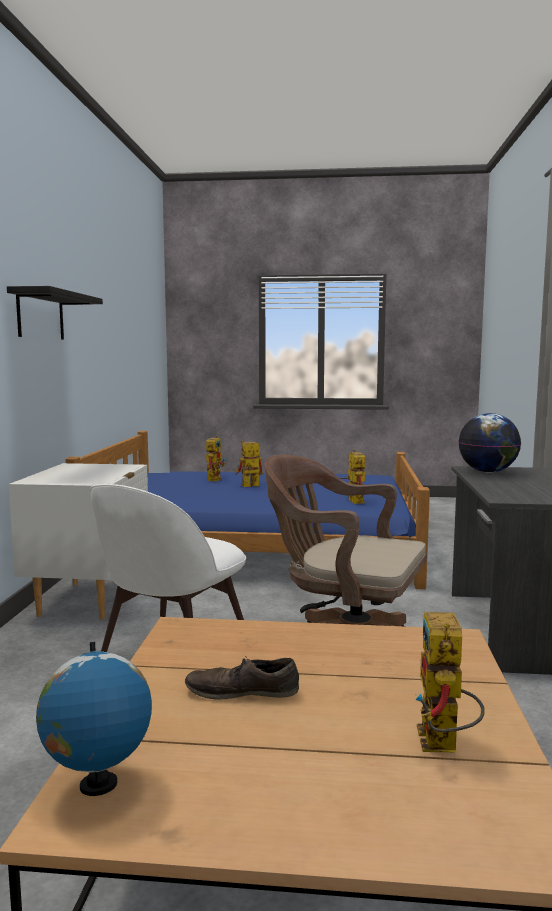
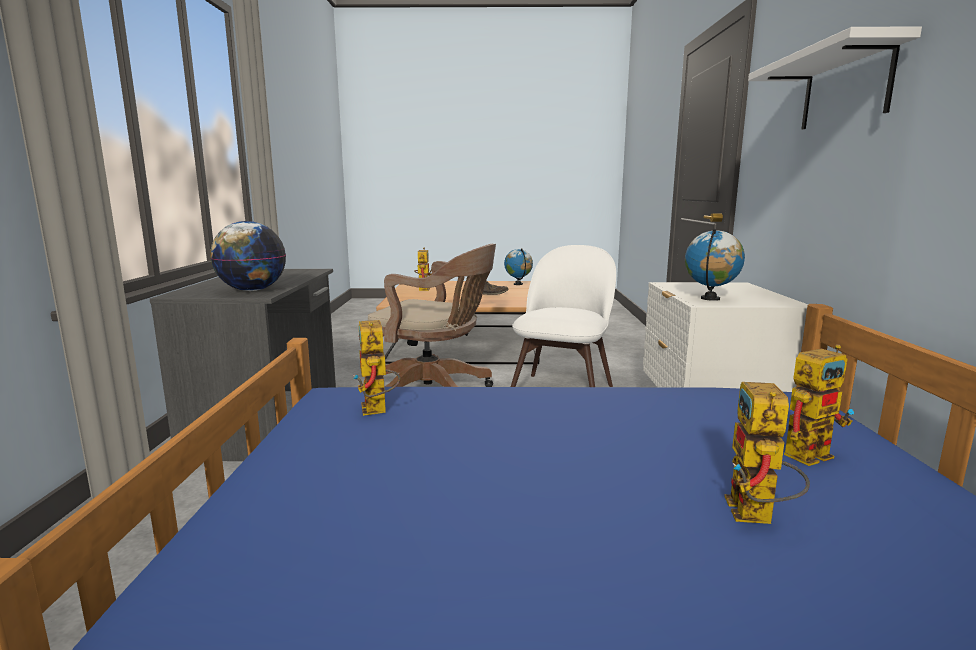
camera: 175 degrees right, 5 degrees up
(40, 315) = (845, 88): black shelf -> white shelf
(113, 468) = (710, 299): none -> globe
(247, 486) = (611, 464): toy robot -> toy robot (810, 452)

